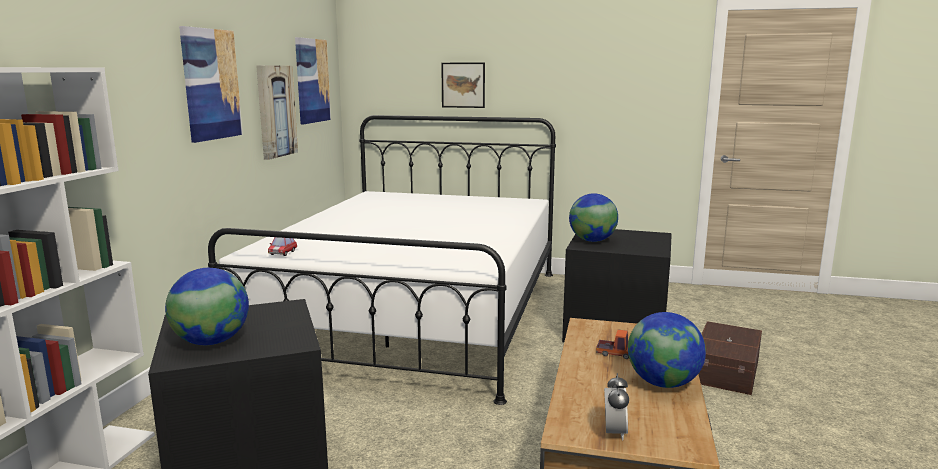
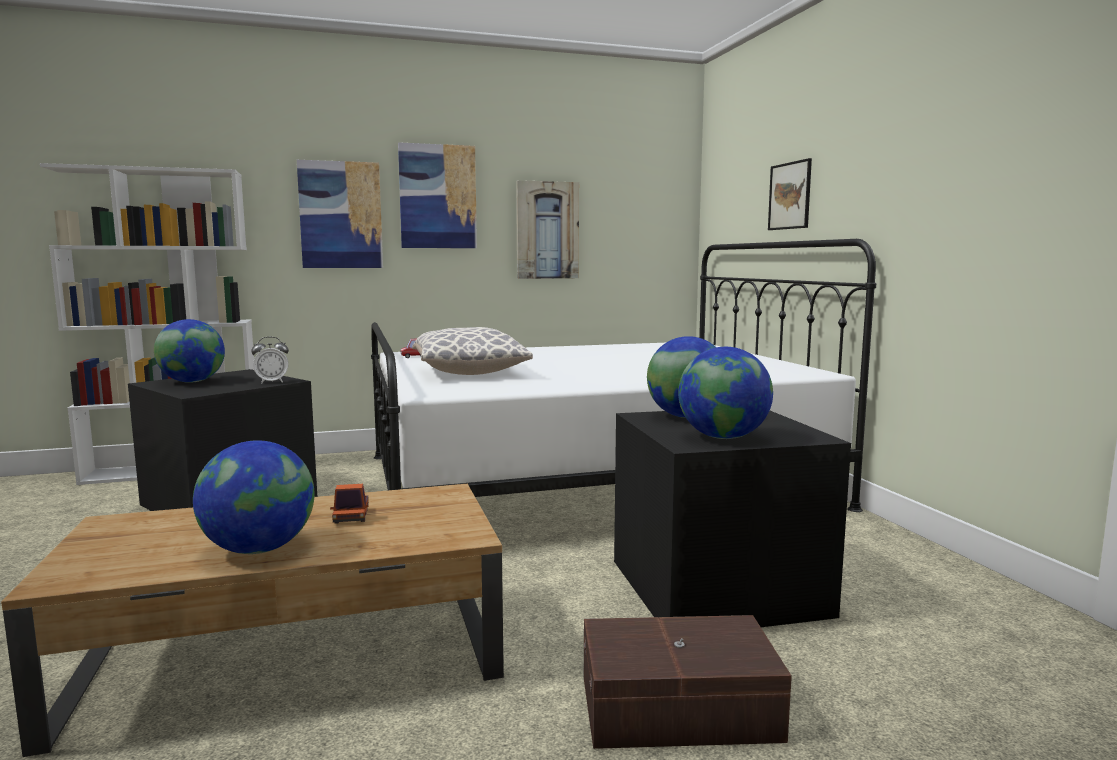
camera: 60 degrees right, 5 degrees down
(312, 81) = (629, 201): picture -> picture (341, 215)
(408, 251) = (469, 373): none -> pillow
(614, 432) = (104, 541): alarm clock -> alarm clock (272, 382)
(646, 245) = (723, 437): none -> globe

